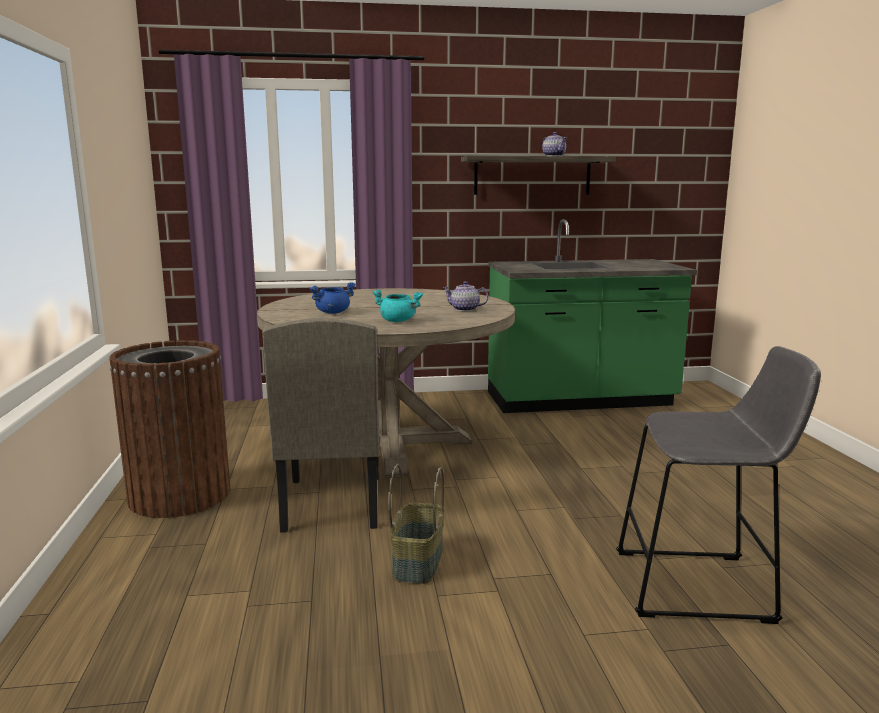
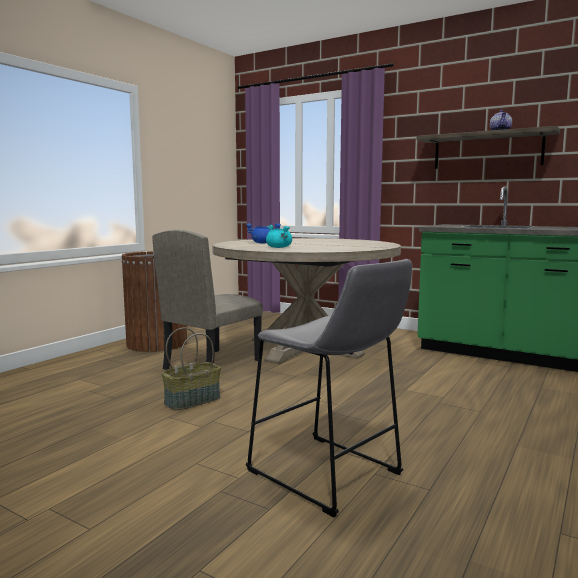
camera: 40 degrees right, 5 degrees down
(464, 309) = (346, 247): teapot -> none

